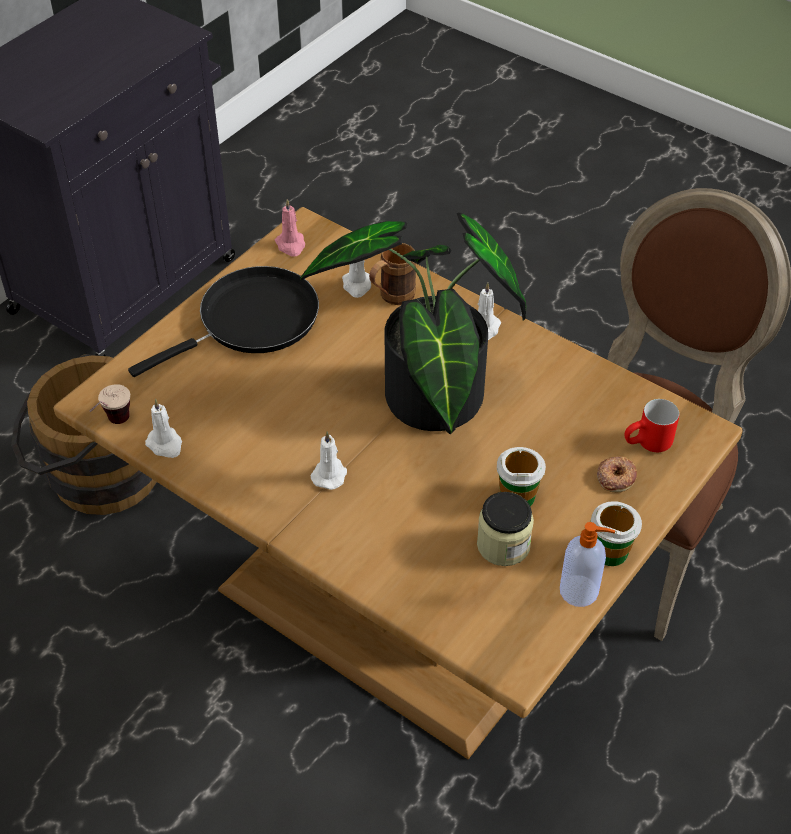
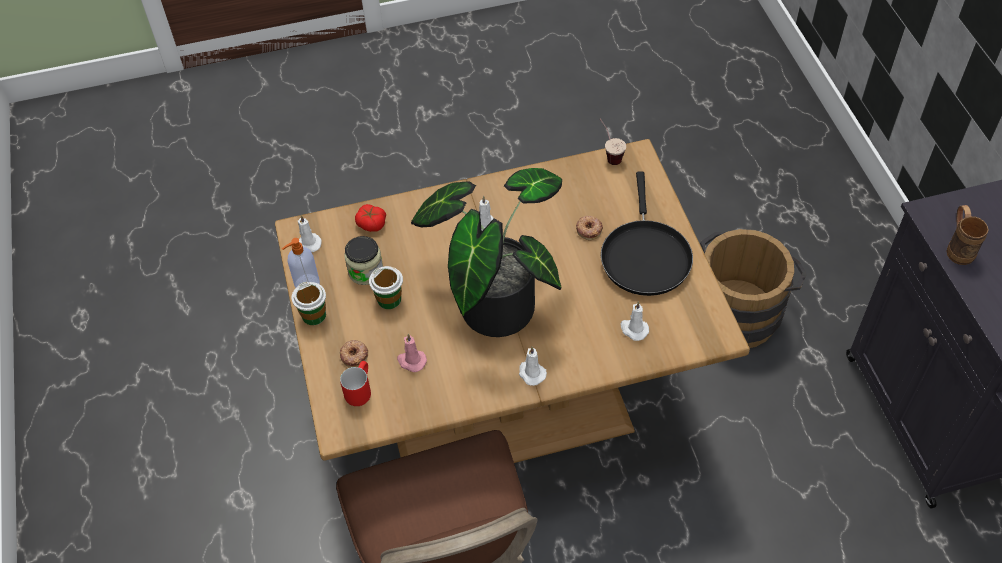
camera: 130 degrees right, 5 degrees up
(165, 444) = (574, 169): white candle -> white candle (307, 244)
(252, 382) = (589, 229): none -> donut
(291, 245) = (706, 316): pink candle -> pink candle (411, 361)
(391, 298) = (605, 340): brown mug -> brown mug (958, 248)
(430, 591) = (371, 224): none -> tomato

